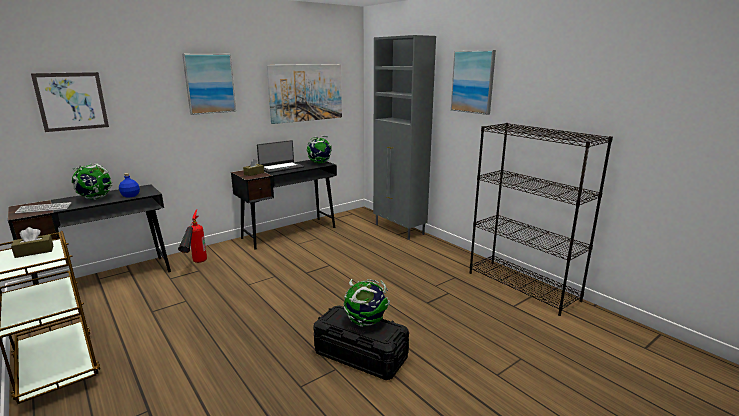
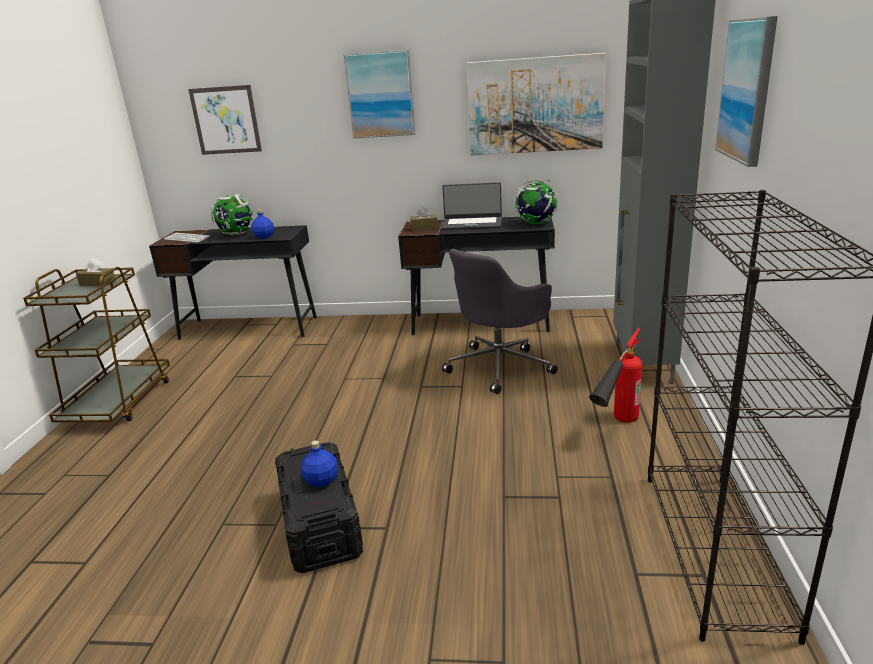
camera: 45 degrees right, 5 degrees up
(195, 265) = (332, 336): fire extinguisher -> fire extinguisher (615, 426)
(335, 250) = (500, 366): none -> grey office chair
(366, 322) = (321, 481): globe -> blue bottle

